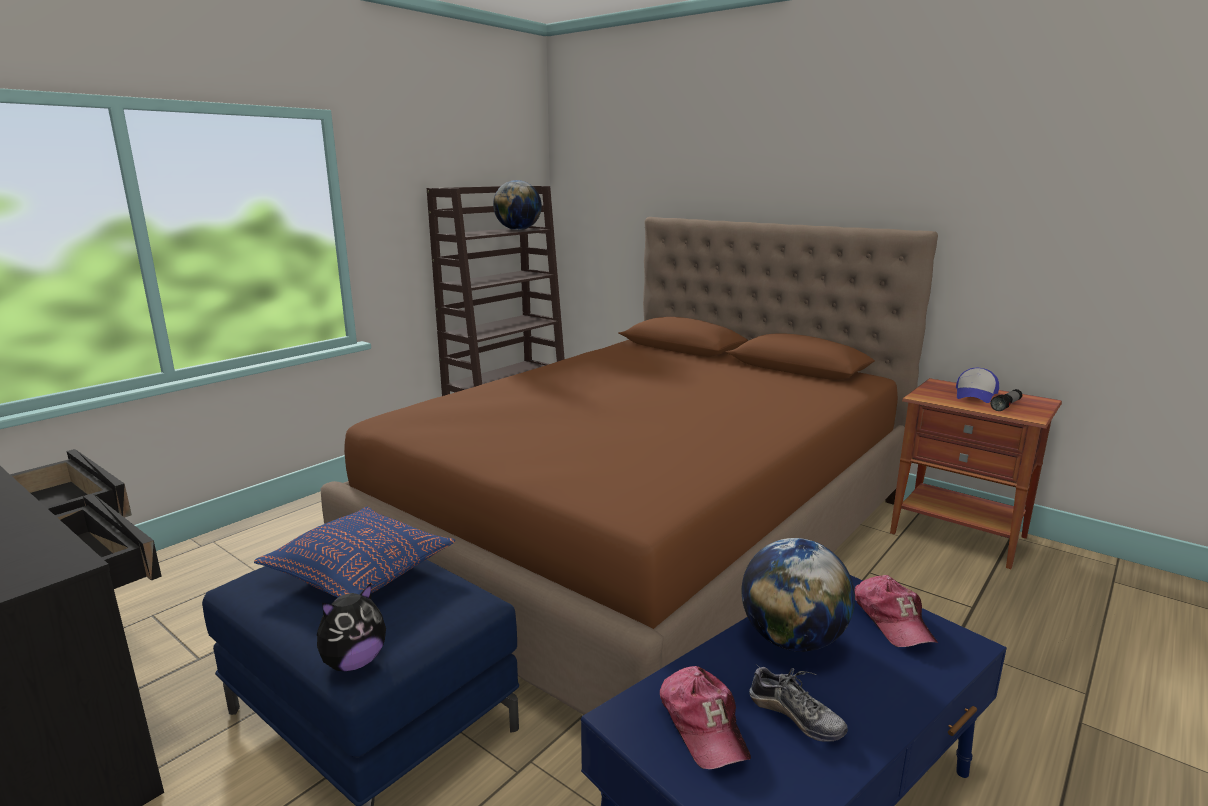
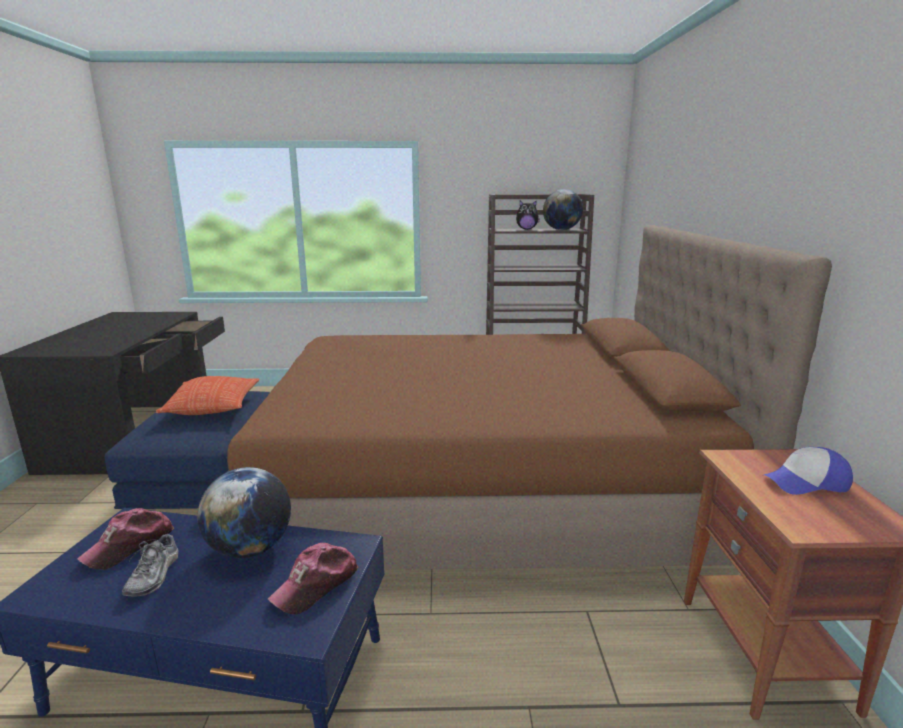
camera: 50 degrees right, 0 degrees up
(353, 662) = (134, 437): plush toy -> plush toy (526, 229)
(361, 573) = (213, 408): blue pillow -> orange pillow
(1006, 406) = (808, 507): flashlight -> none

